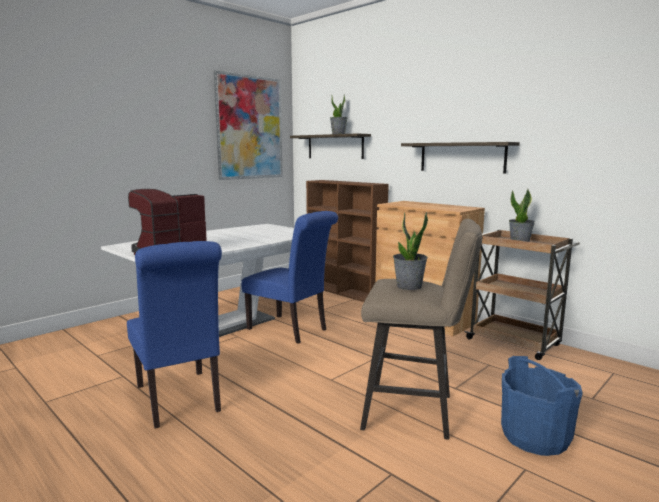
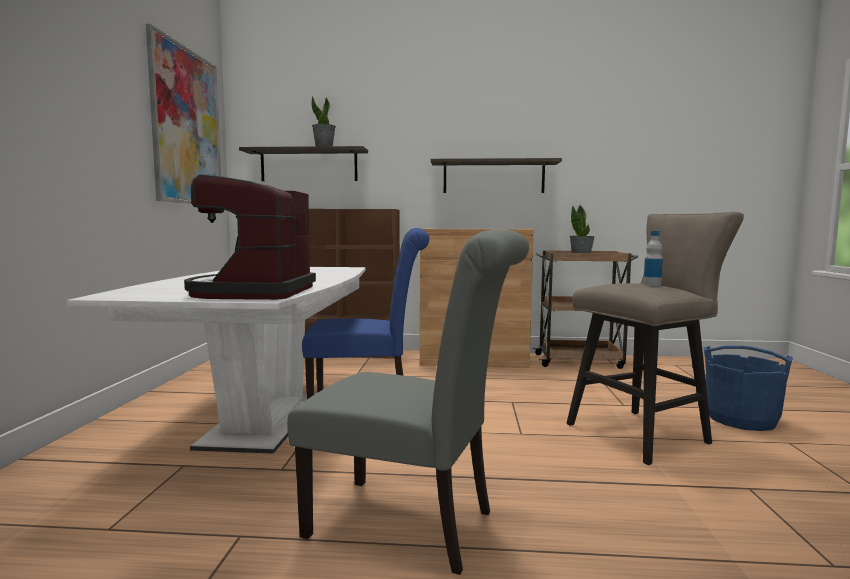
camera: 40 degrees left, 5 degrees down
(180, 400) = (412, 525): blue chair -> grey chair
(409, 286) = (652, 284): potted plant -> bottle

